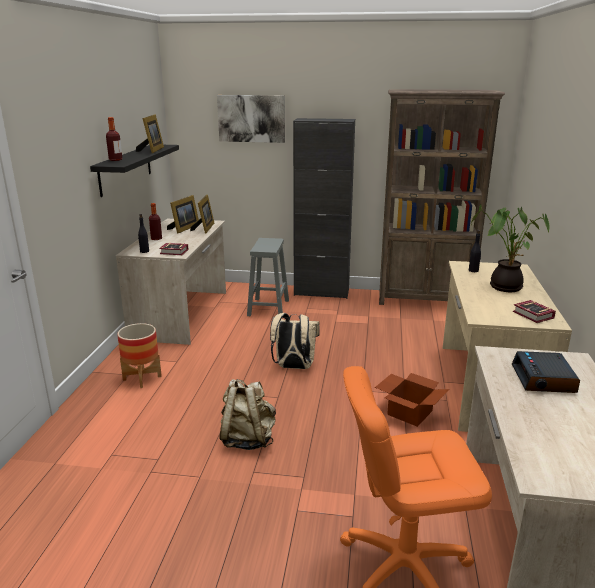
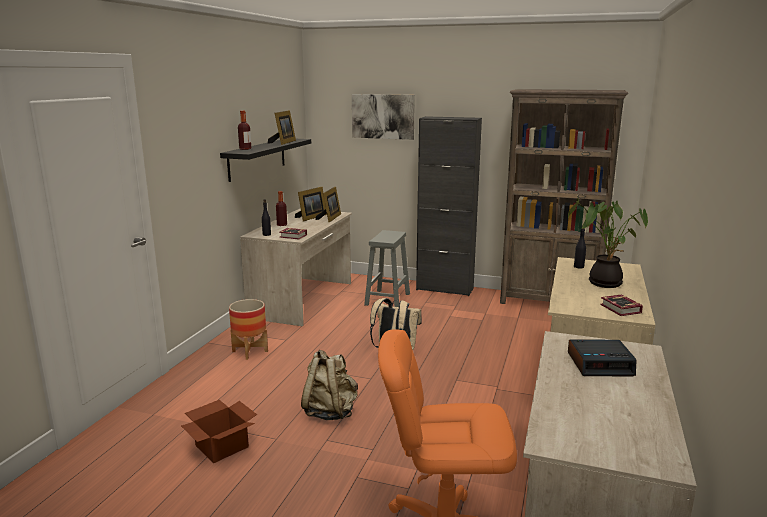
camera: 10 degrees right, 5 degrees down
(409, 412) = (497, 403): cardboard box -> cardboard box (222, 445)
(544, 379) = (600, 364): alarm clock -> alarm clock turned 105 degrees counterclockwise

